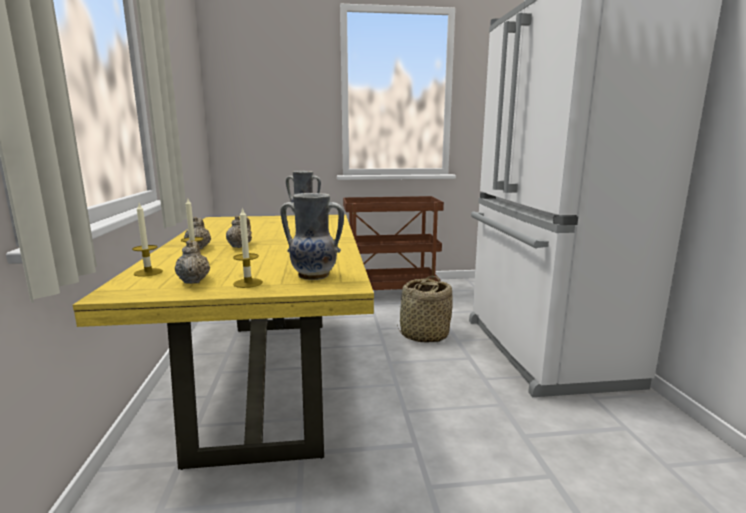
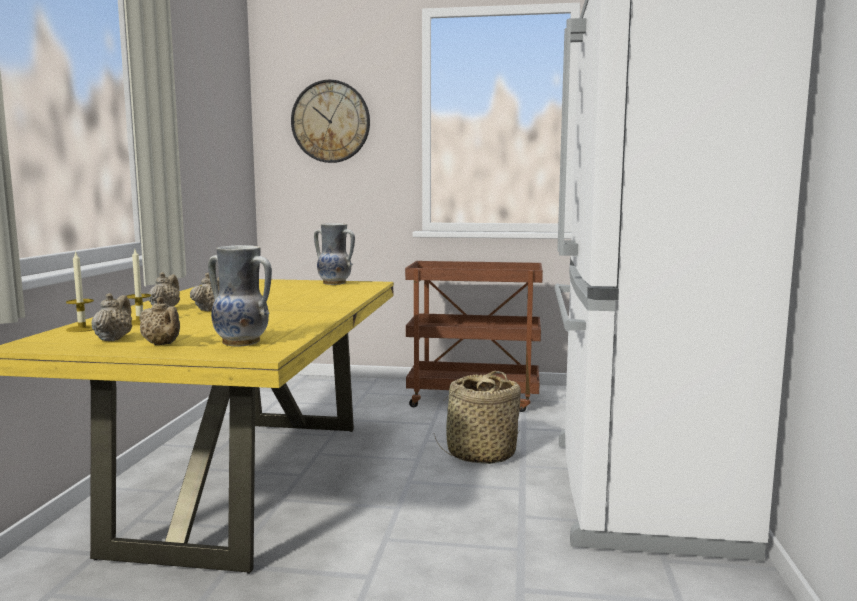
camera: 15 degrees right, 5 degrees down
(248, 283) = (162, 344): candle -> beige teapot
(269, 90) = (330, 121): none -> wall clock

